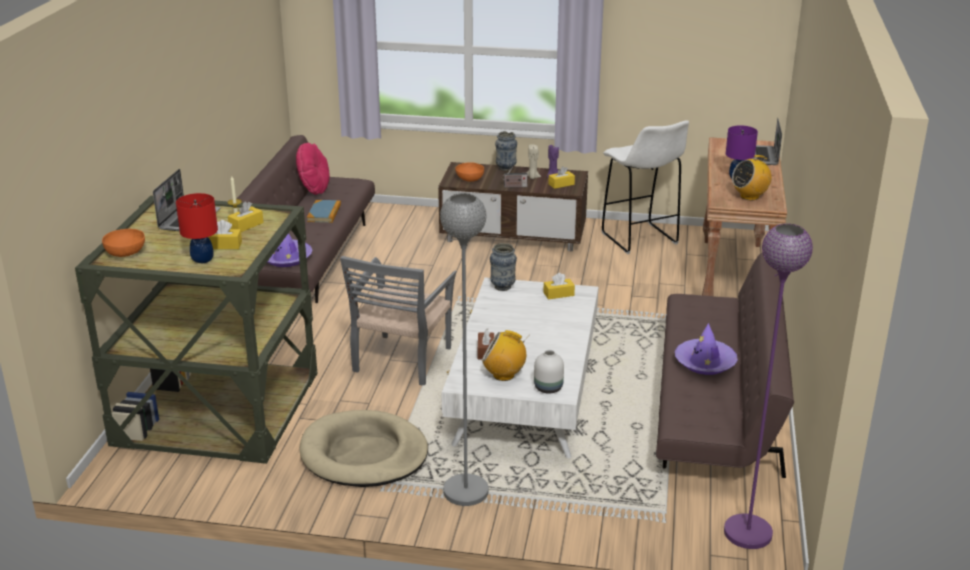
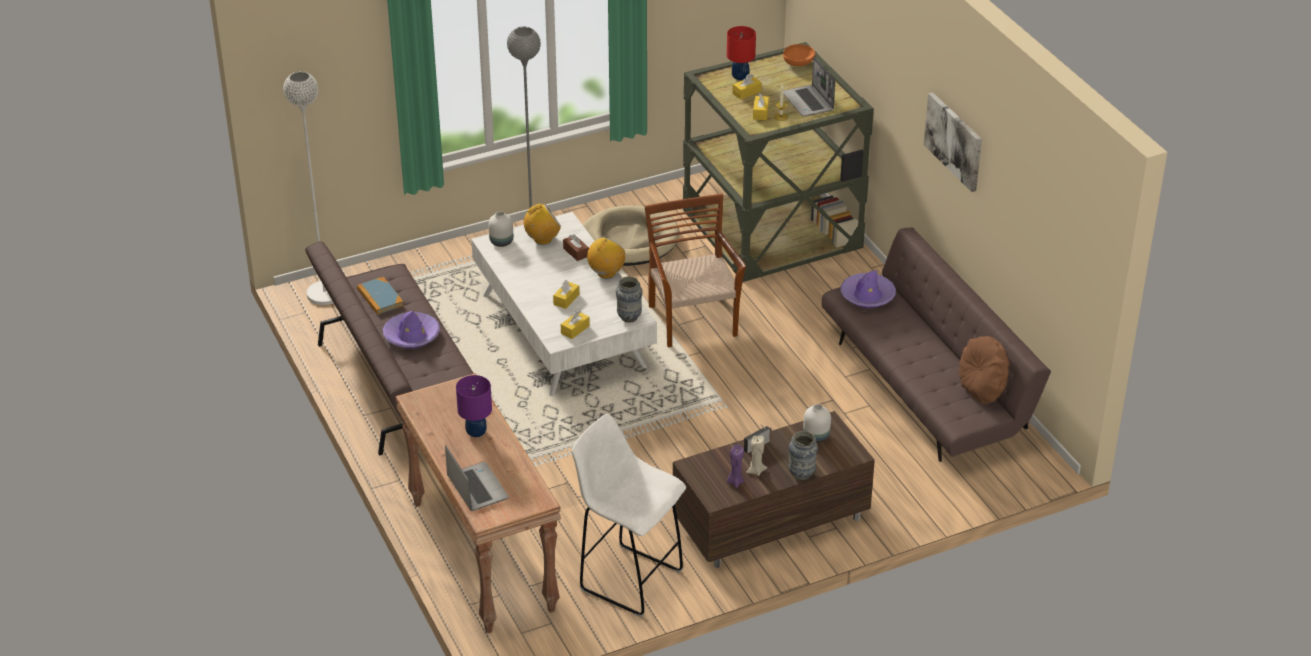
camera: 145 degrees right, 10 degrees up
(201, 96) = (954, 141): none -> picture
(314, 190) = (981, 392): pink pillow -> brown pillow
(324, 213) = (920, 363): book -> book (380, 298)
(402, 361) = (692, 320): grey armchair -> brown armchair
(469, 179) = (817, 436): orange bowl -> white vase
(561, 184) = (713, 472): yellow tissue box -> yellow tissue box (566, 299)
(747, 533) = (324, 294): purple floor lamp -> white floor lamp
(749, 196) = (445, 406): radio -> radio (606, 273)

